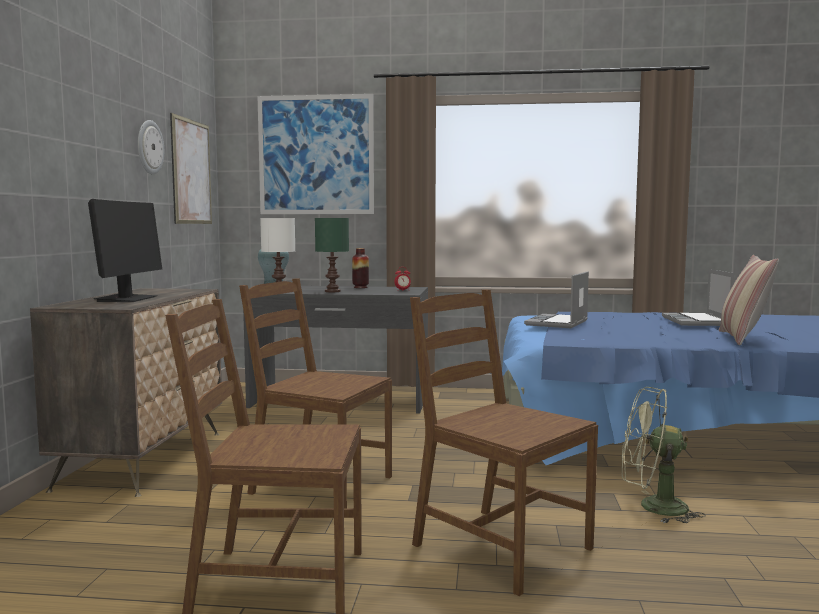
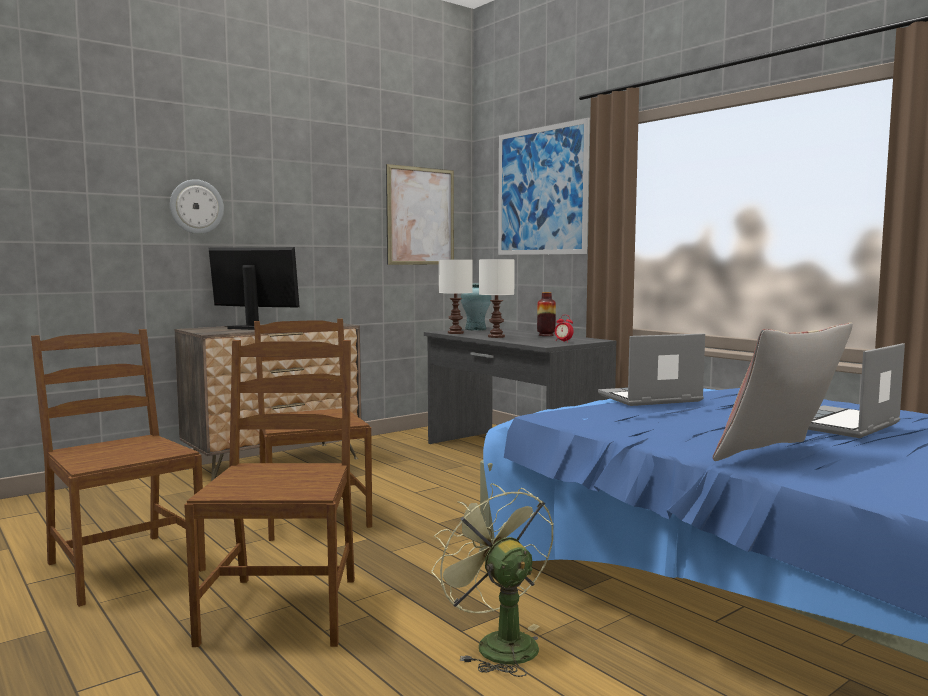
camera: 45 degrees right, 0 degrees up
(126, 299) = (252, 328): monitor -> monitor turned 120 degrees counterclockwise
(149, 147) = (350, 197): wall clock -> wall clock (196, 206)
(333, 291) = (496, 337): green table lamp -> white table lamp

